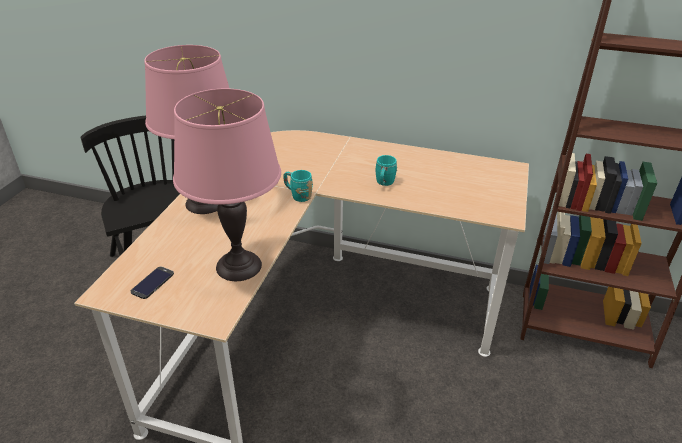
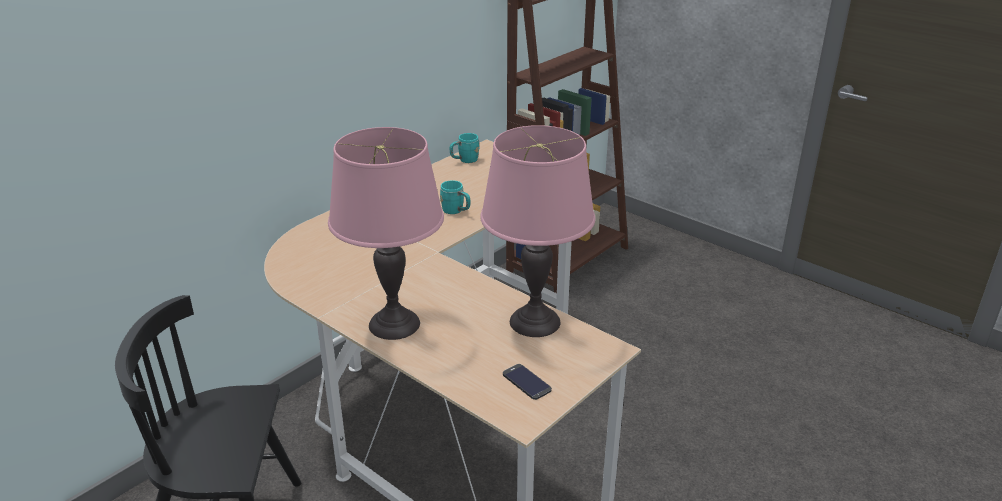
camera: 65 degrees left, 5 degrees down
(298, 195) = (433, 262): turquoise mug -> turquoise mug (464, 160)

